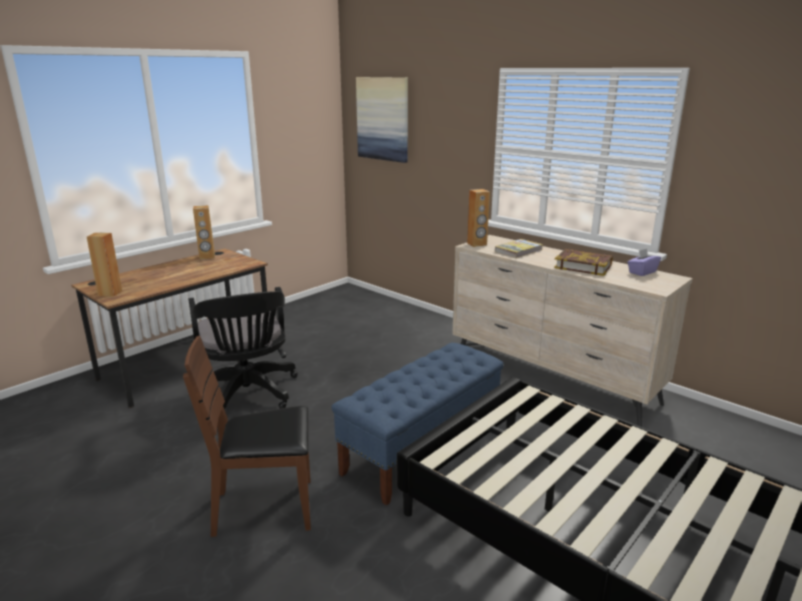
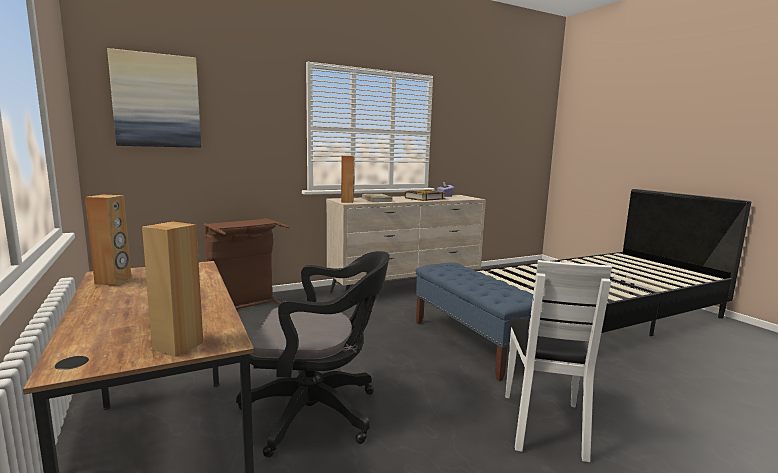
camera: 70 degrees left, 10 degrees down
(265, 508) = (544, 424): brown chair -> white chair
(405, 319) = (246, 307): none -> brown laundry basket

